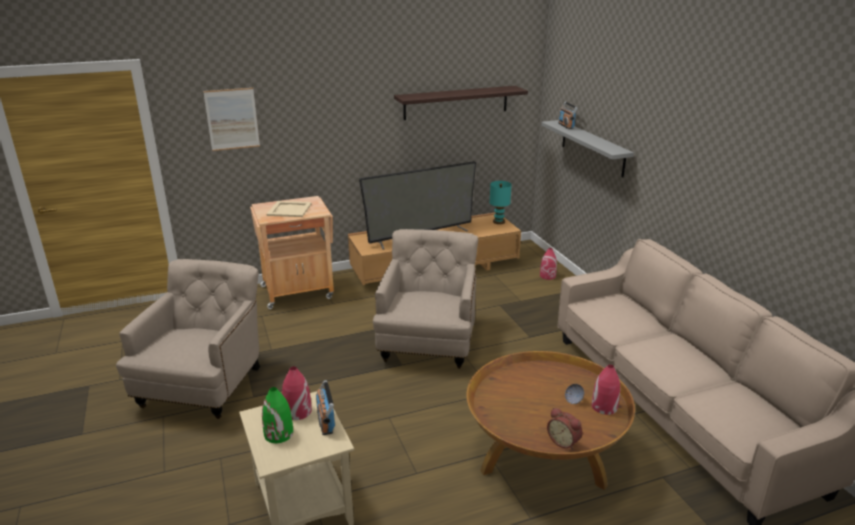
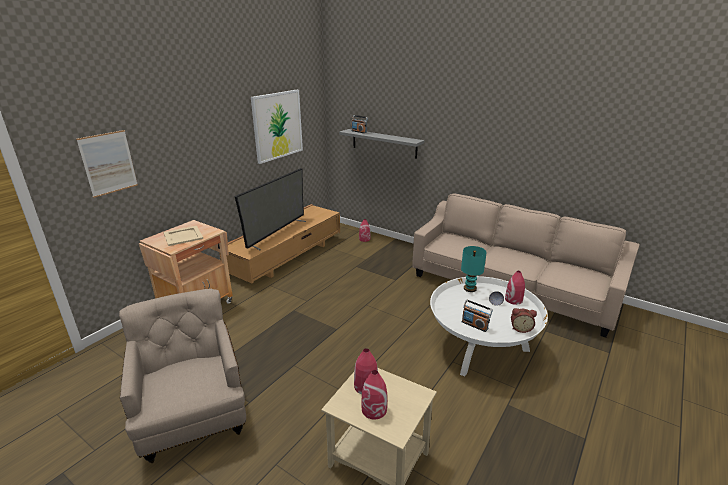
camera: 35 degrees left, 0 degrees up
(279, 434) = (374, 409): green vase -> red vase
(325, 421) = (394, 383): radio -> radio (474, 325)
(428, 341) = (337, 306): beige armchair -> none
(456, 102) = (277, 125): shelf -> picture
(499, 222) = (319, 210): turquoise table lamp -> turquoise table lamp (470, 288)
(543, 455) = (481, 348): brown coffee table -> white coffee table

